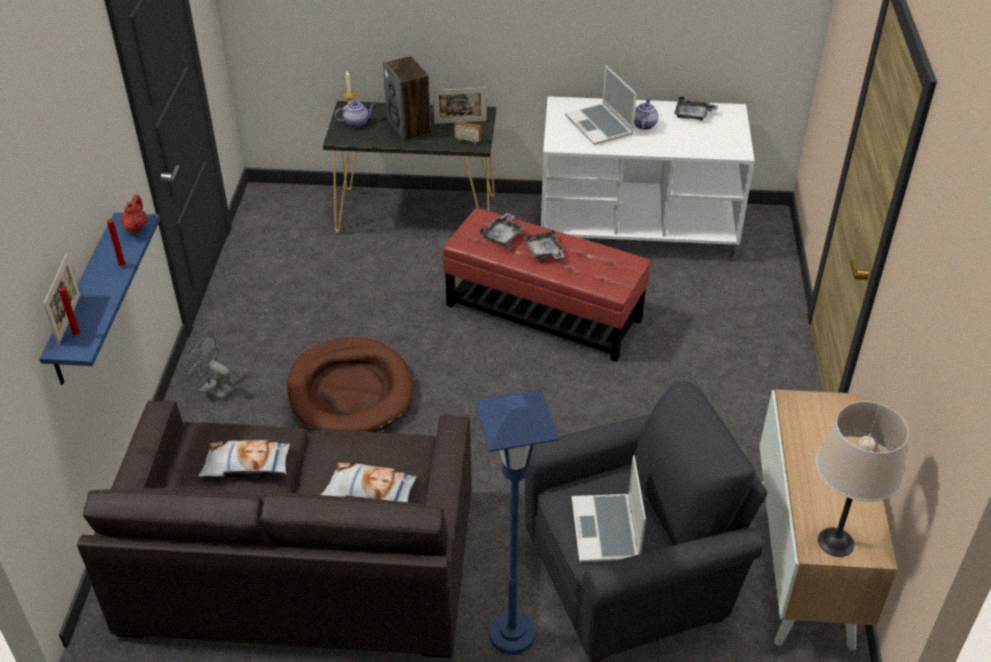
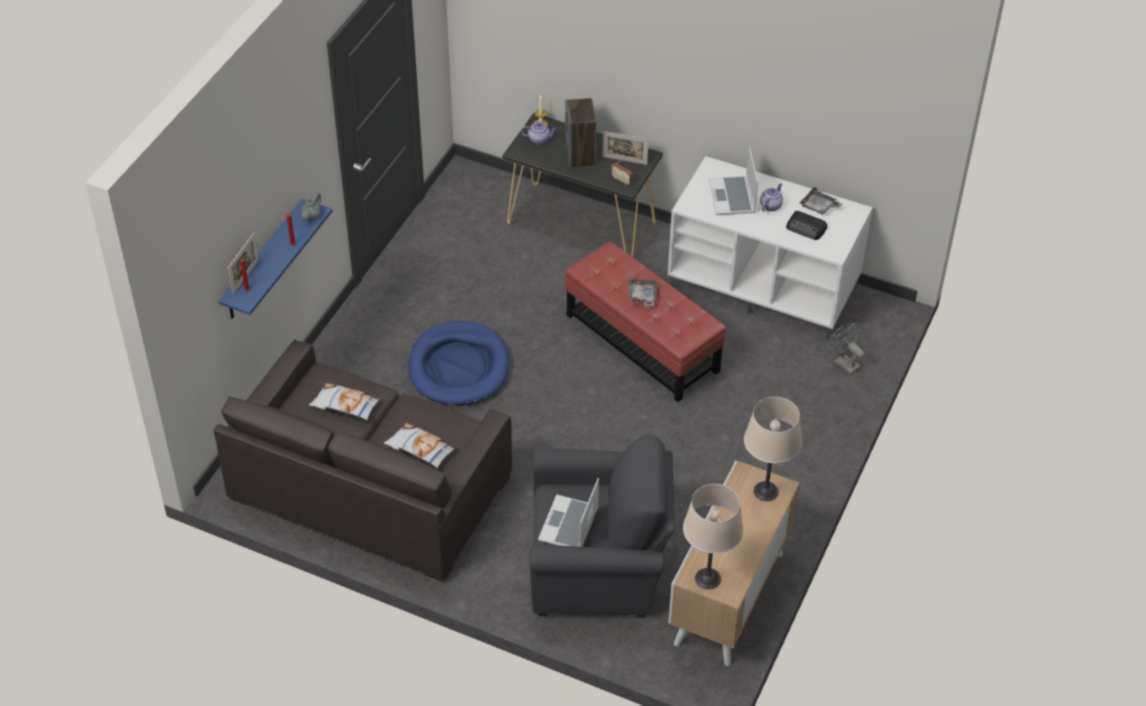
camera: 20 degrees right, 5 degrees up
(136, 228) = (312, 216): red teapot -> grey teapot
(211, 389) = (357, 336): grey fan -> grey fan (843, 363)
(350, 391) = (459, 367): brown dog bed -> blue dog bed
(503, 235) = (617, 272): grey tray -> none
(512, 634) = (492, 580): blue floor lamp -> none
(694, 136) = (806, 228): none -> radio
(831, 415) = (766, 491): none -> beige table lamp

